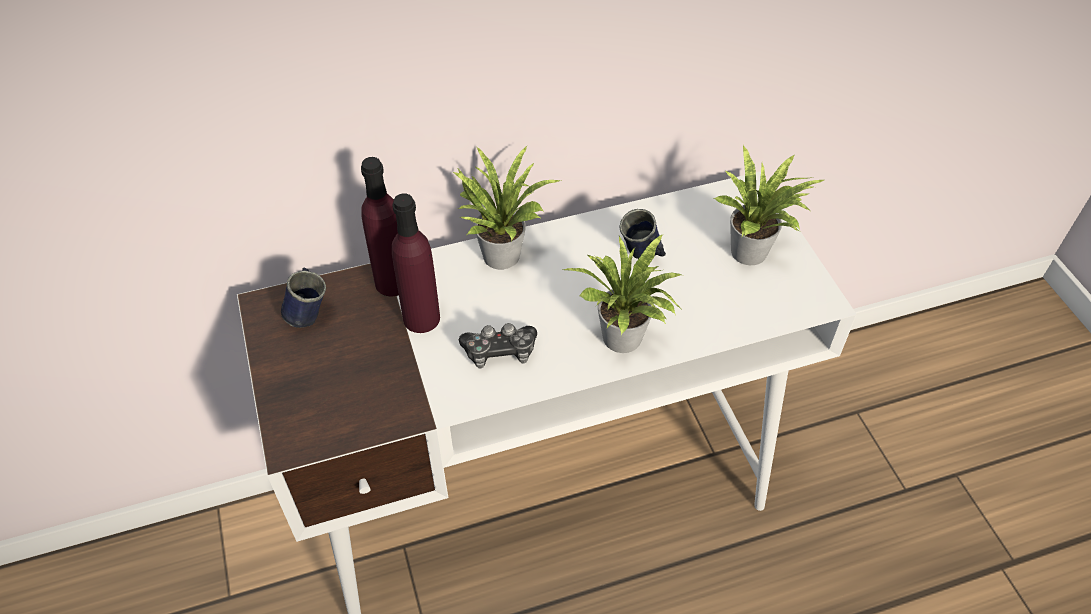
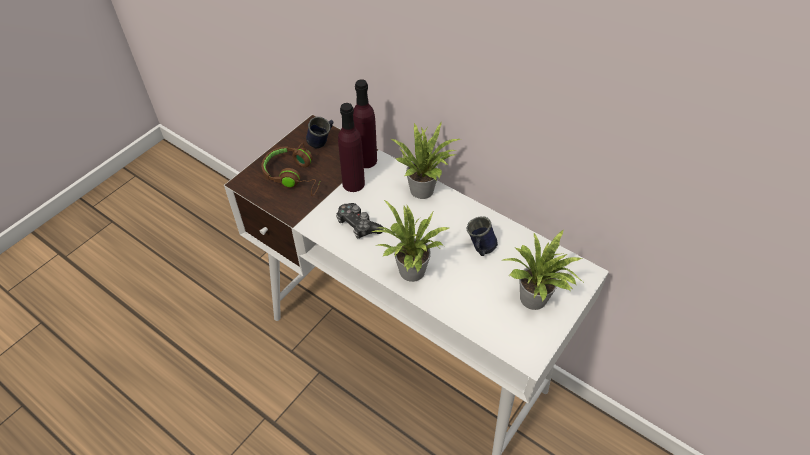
camera: 55 degrees right, 0 degrees up
(340, 377) = (294, 176): none -> brown headphones

